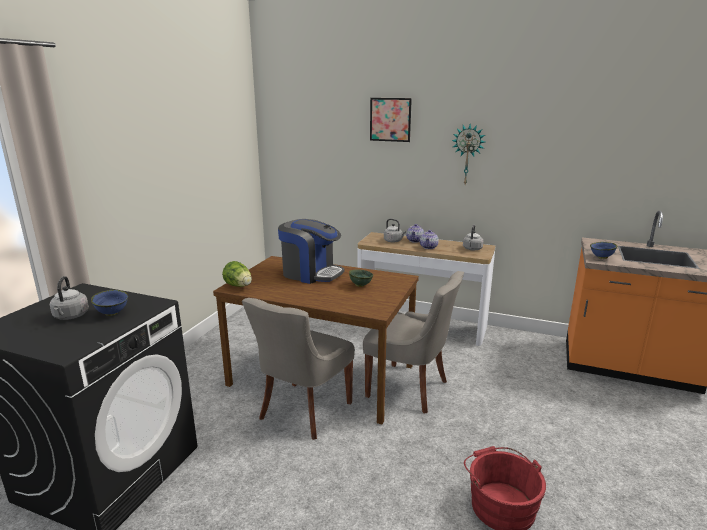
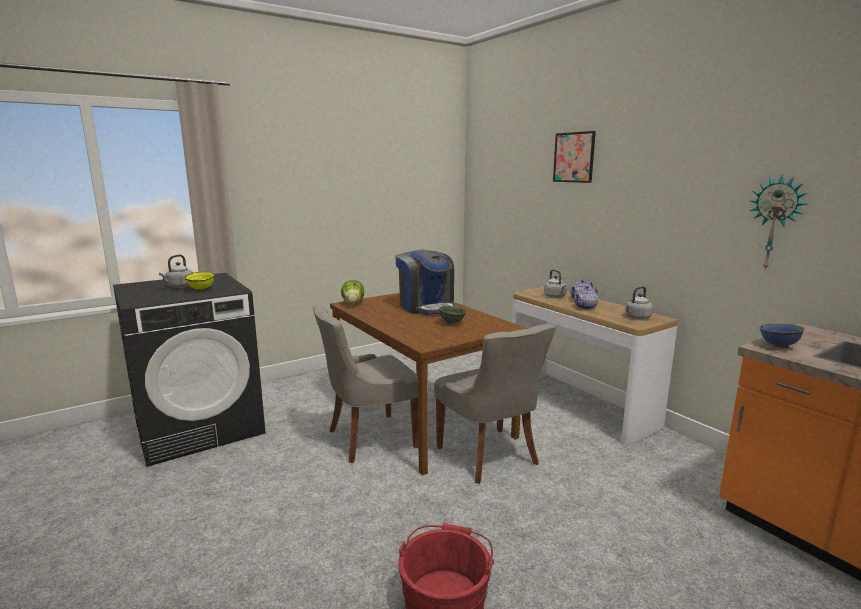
camera: 35 degrees right, 5 degrees down
(112, 313) = (202, 290): blue bowl -> yellow bowl
(467, 154) = (652, 198): wall clock -> wall clock (775, 223)

